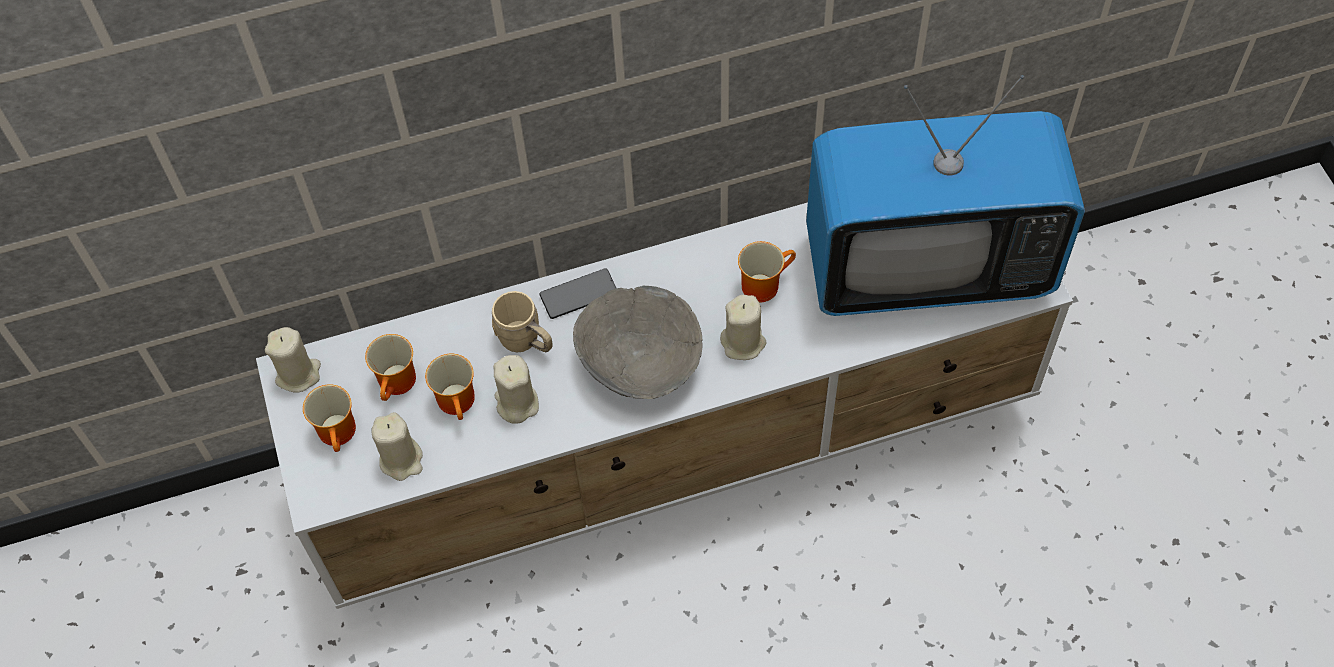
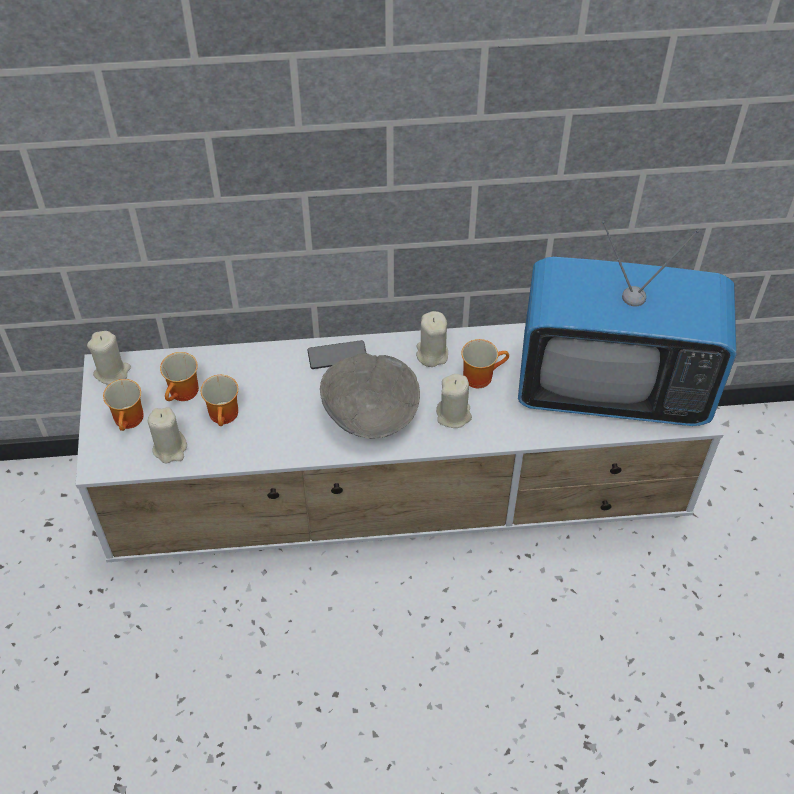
camera: 10 degrees right, 5 degrees down
(517, 403) = (268, 425): beige candle -> beige candle (431, 354)
(526, 342) = (288, 382): beige mug -> none

